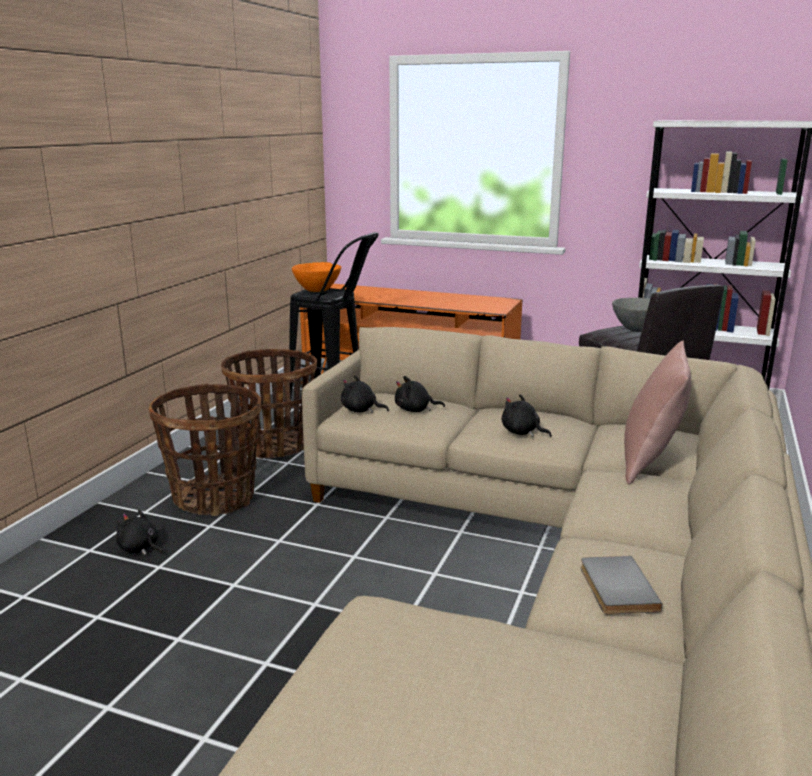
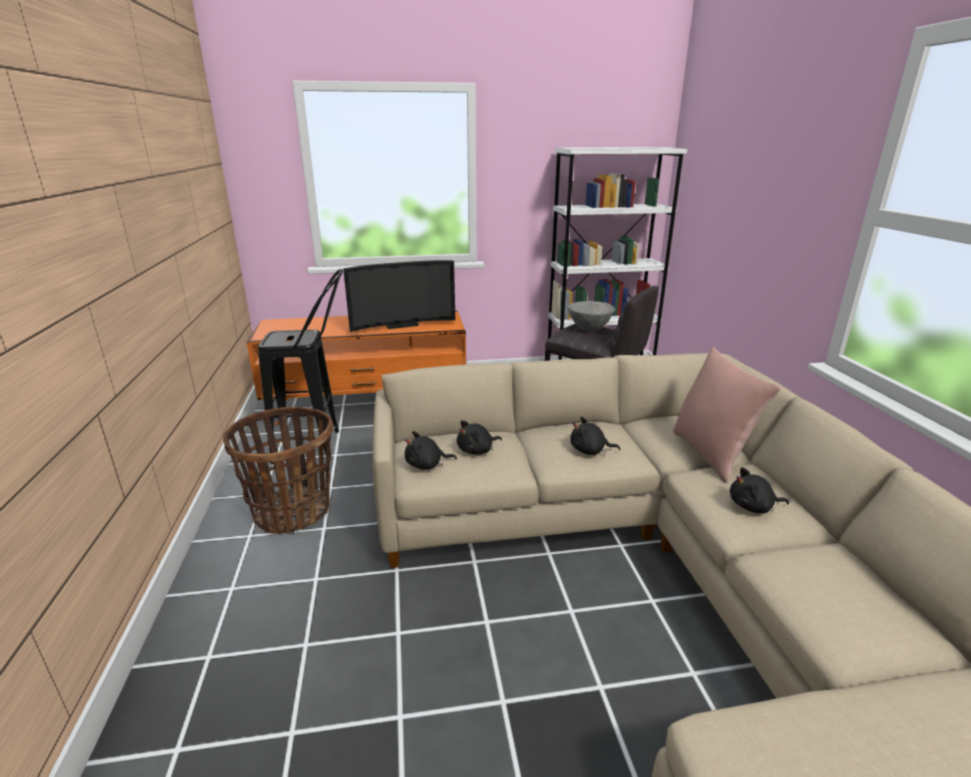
camera: 30 degrees left, 5 degrees up
(140, 548) = (246, 715): black plush toy -> black plush toy (753, 507)
(215, 498) = (281, 603): basket -> none
(317, 291) = (282, 336): orange bowl -> none
(448, 302) = (401, 324): none -> television
(615, 588) = (856, 607): grey book -> none

